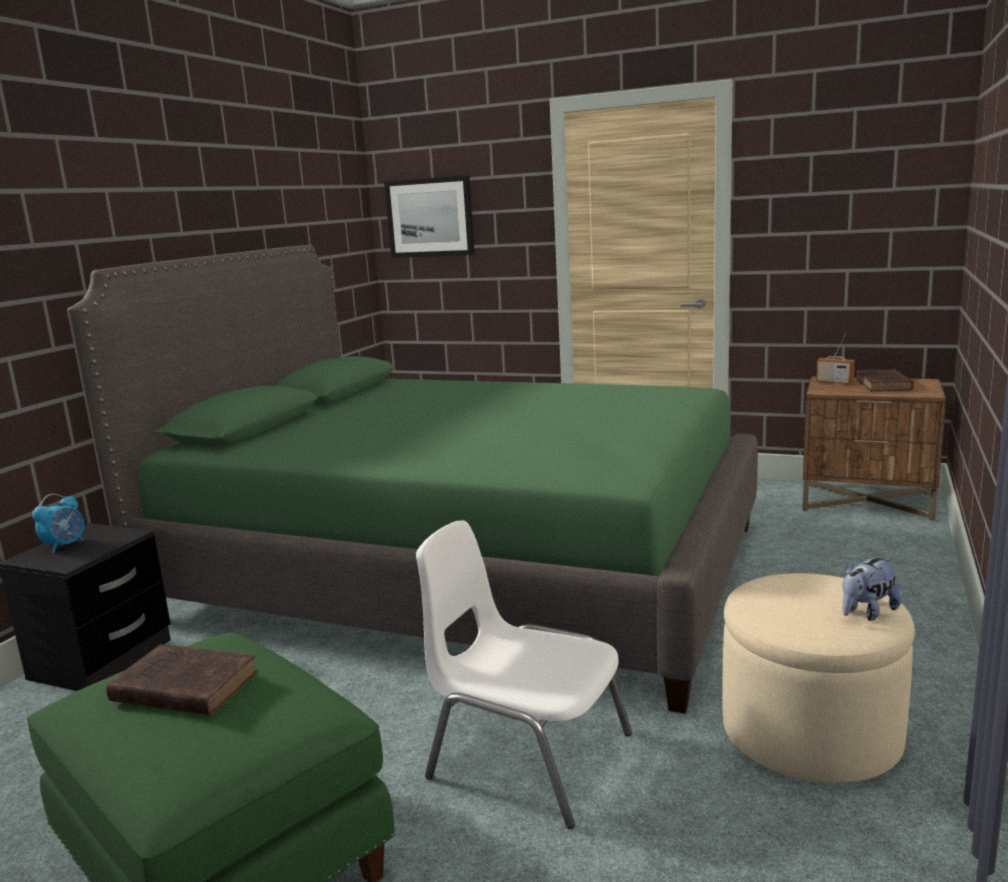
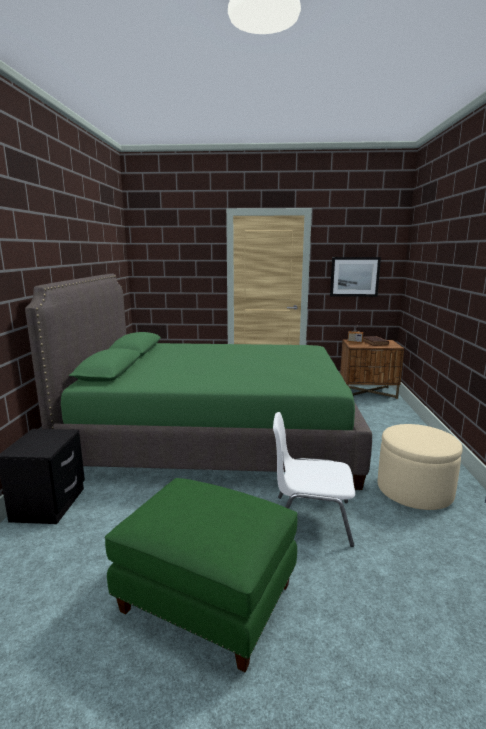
camera: 20 degrees left, 0 degrees up
(65, 545) = (31, 442): alarm clock -> none
(182, 687) = (197, 507): brown book -> none
(430, 217) = (161, 261): picture -> picture (354, 276)
(866, 613) = (442, 438): plush toy -> none

